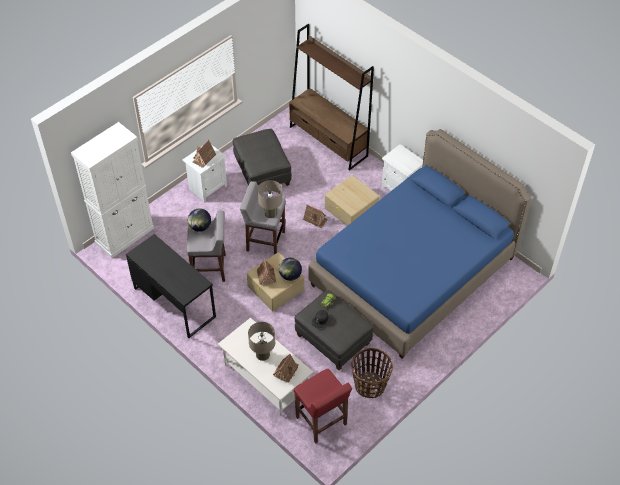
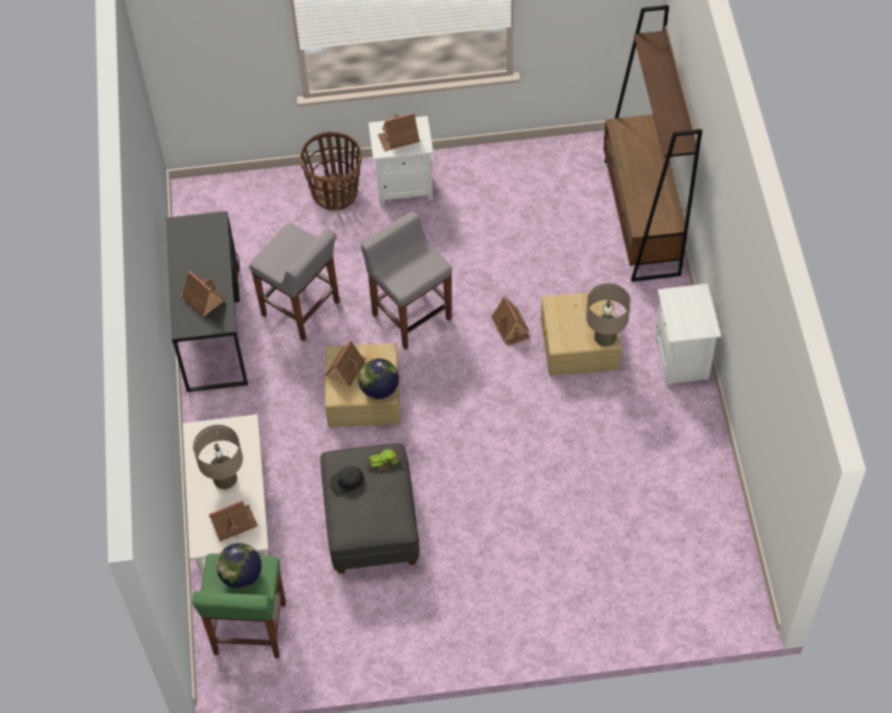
camera: 40 degrees right, 5 degrees up
(125, 235) = (234, 191): white cabinet -> none
(181, 279) = (202, 298): none -> toy house
(200, 227) = (296, 238): globe -> globe (241, 575)
(262, 173) = (500, 210): grey ottoman -> none
(270, 213) = (410, 277): beige table lamp -> beige table lamp (605, 337)
(321, 421) = (249, 630): red stool -> green stool
(370, 385) = (361, 626): basket -> basket (335, 193)
(413, 271) = (581, 498): blue bed -> none

